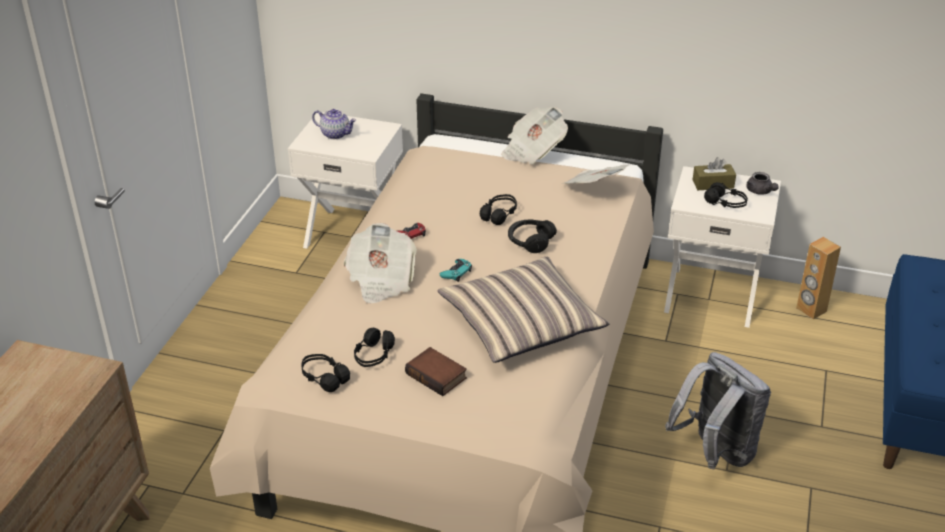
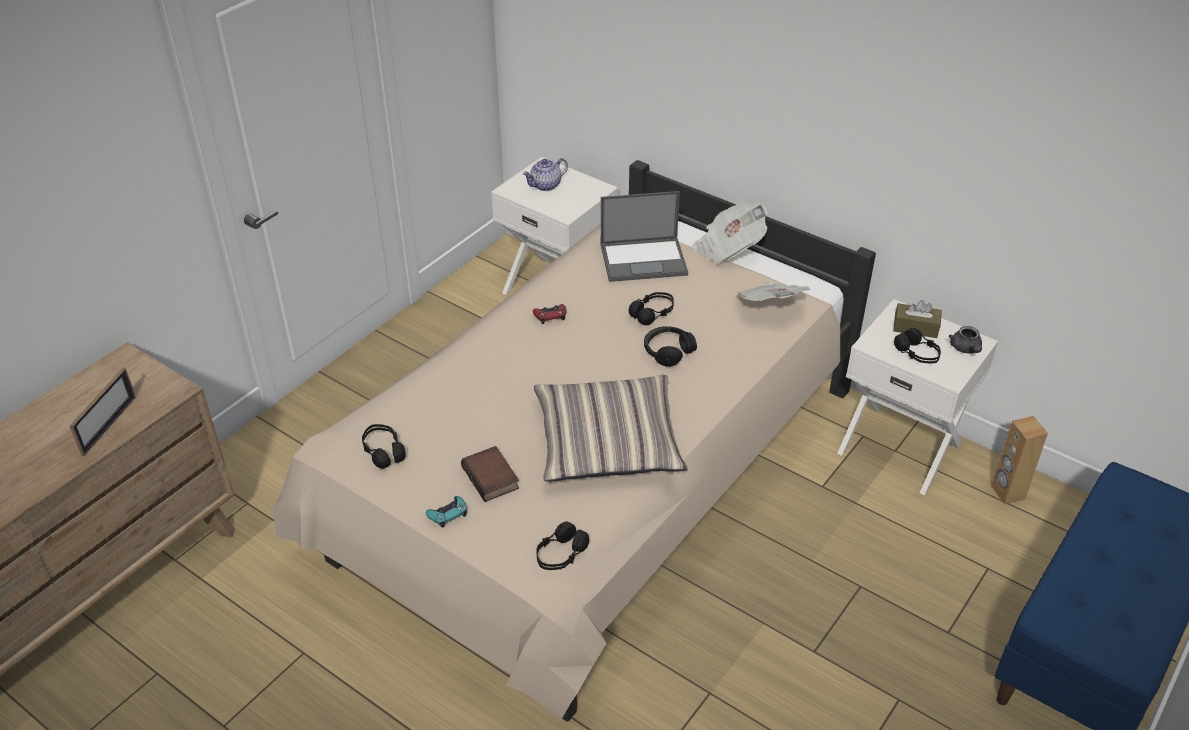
camera: 20 degrees right, 5 degrees up
(45, 415) = (109, 425): none -> picture frame
(336, 134) = (545, 185): teapot -> teapot turned 105 degrees clockwise
(373, 355) = (442, 440): black headphones -> black headphones (561, 555)
(381, 280) = (494, 359): newspaper -> none
(456, 273) = (573, 369): turquoise game controller -> turquoise game controller (448, 514)
(466, 174) = (644, 259): none -> laptop
(715, 453) = (811, 628): grey backpack -> none

